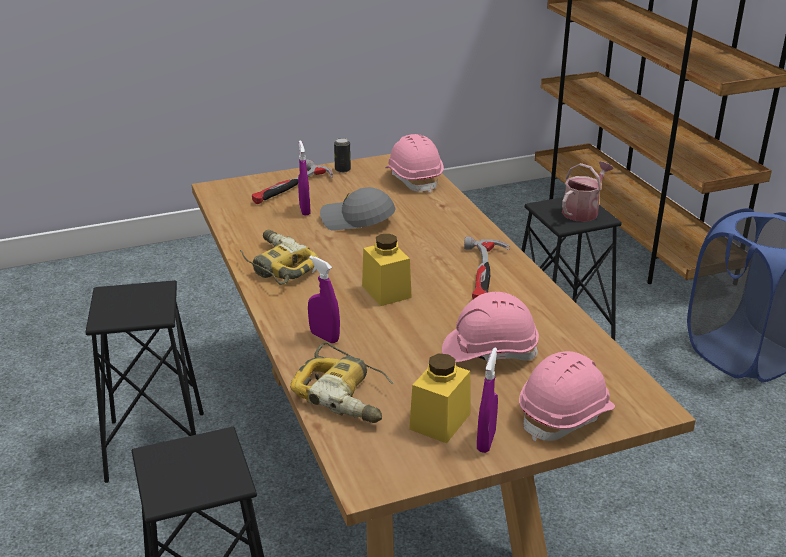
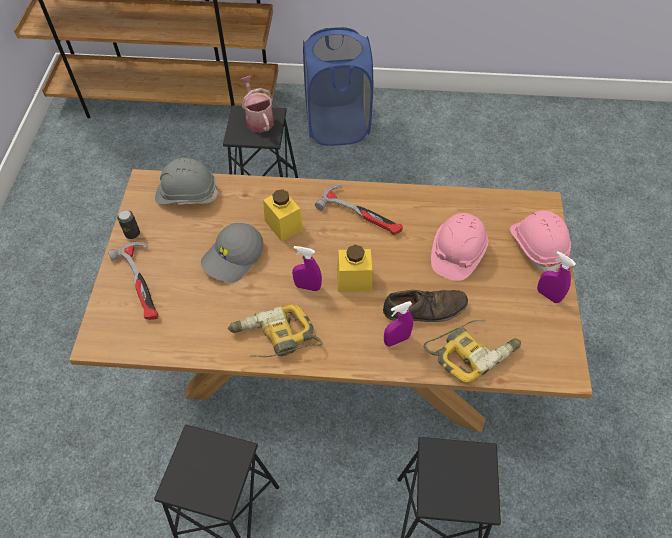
camera: 65 degrees left, 25 degrees up
(304, 210) = (190, 287): purple spray bottle -> purple spray bottle (307, 287)
(383, 346) = (424, 309): none -> brown shoe
(413, 179) = (186, 193): pink hard hat -> grey hard hat
(440, 421) = (520, 310): yellow jar -> yellow jar (283, 225)

